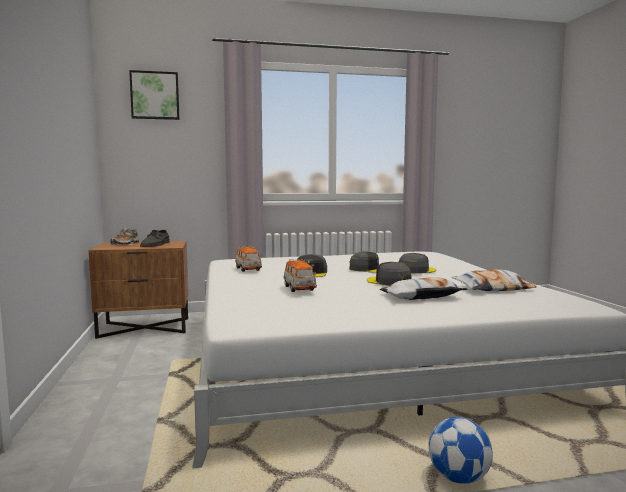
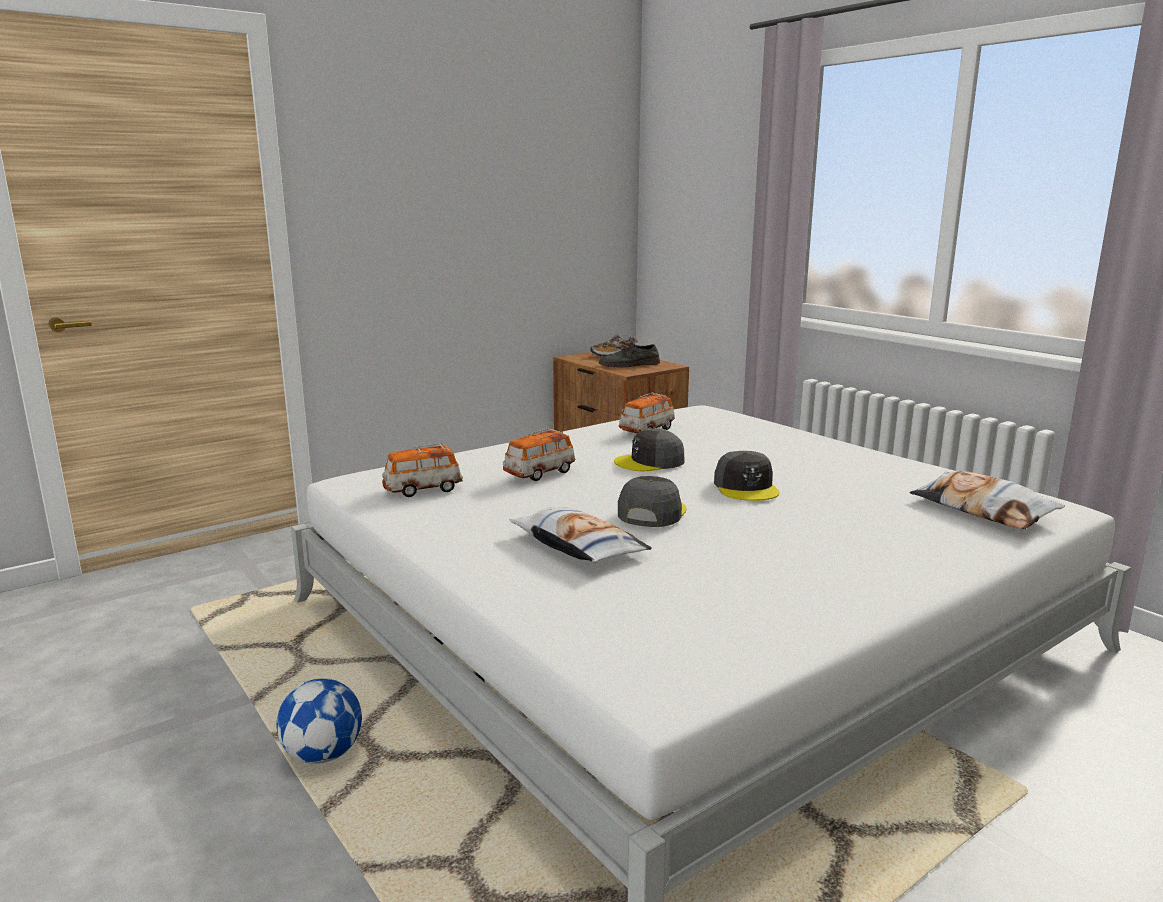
camera: 65 degrees right, 10 degrees up
(155, 95) = (694, 133): picture -> none
(288, 311) = (422, 489): none -> toy car
(416, 270) = (800, 520): grey cap -> none
(493, 288) = (720, 596): pillow -> pillow (982, 509)

